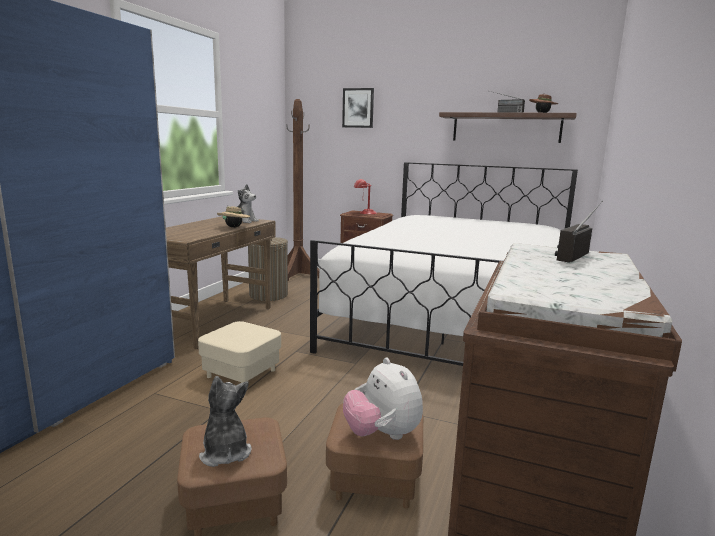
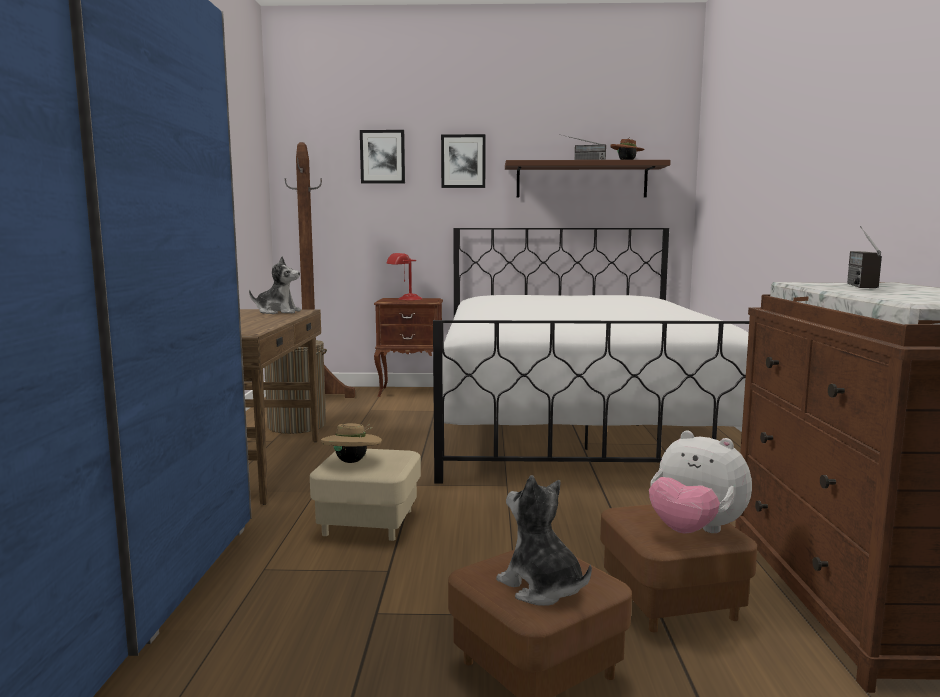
camera: 20 degrees left, 5 degrees down
(234, 227) = (282, 318): beige hat -> beige hat (352, 462)
(415, 111) = (463, 161): none -> picture

